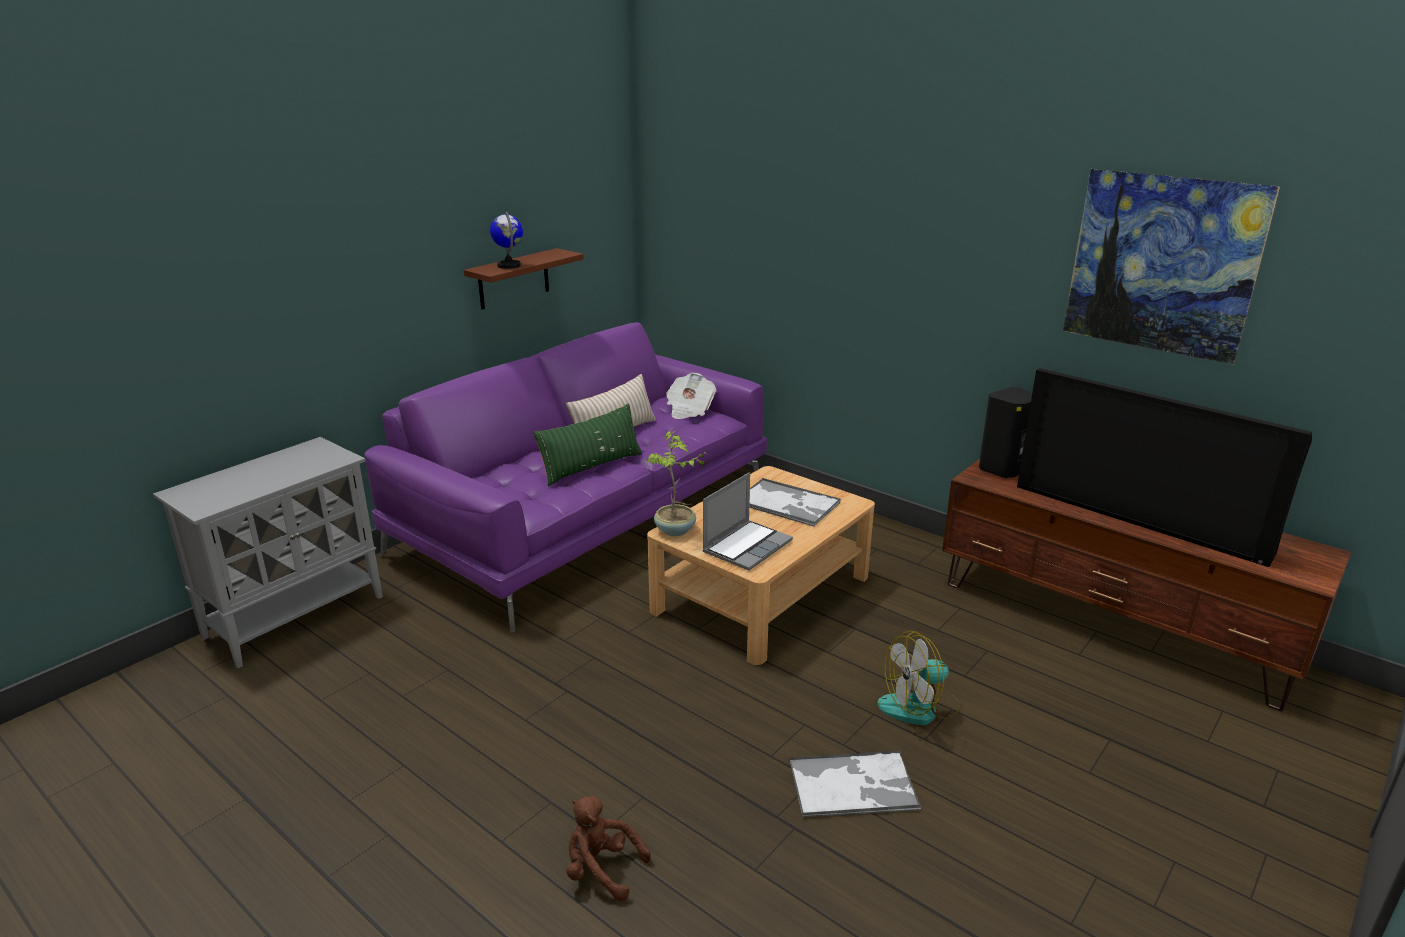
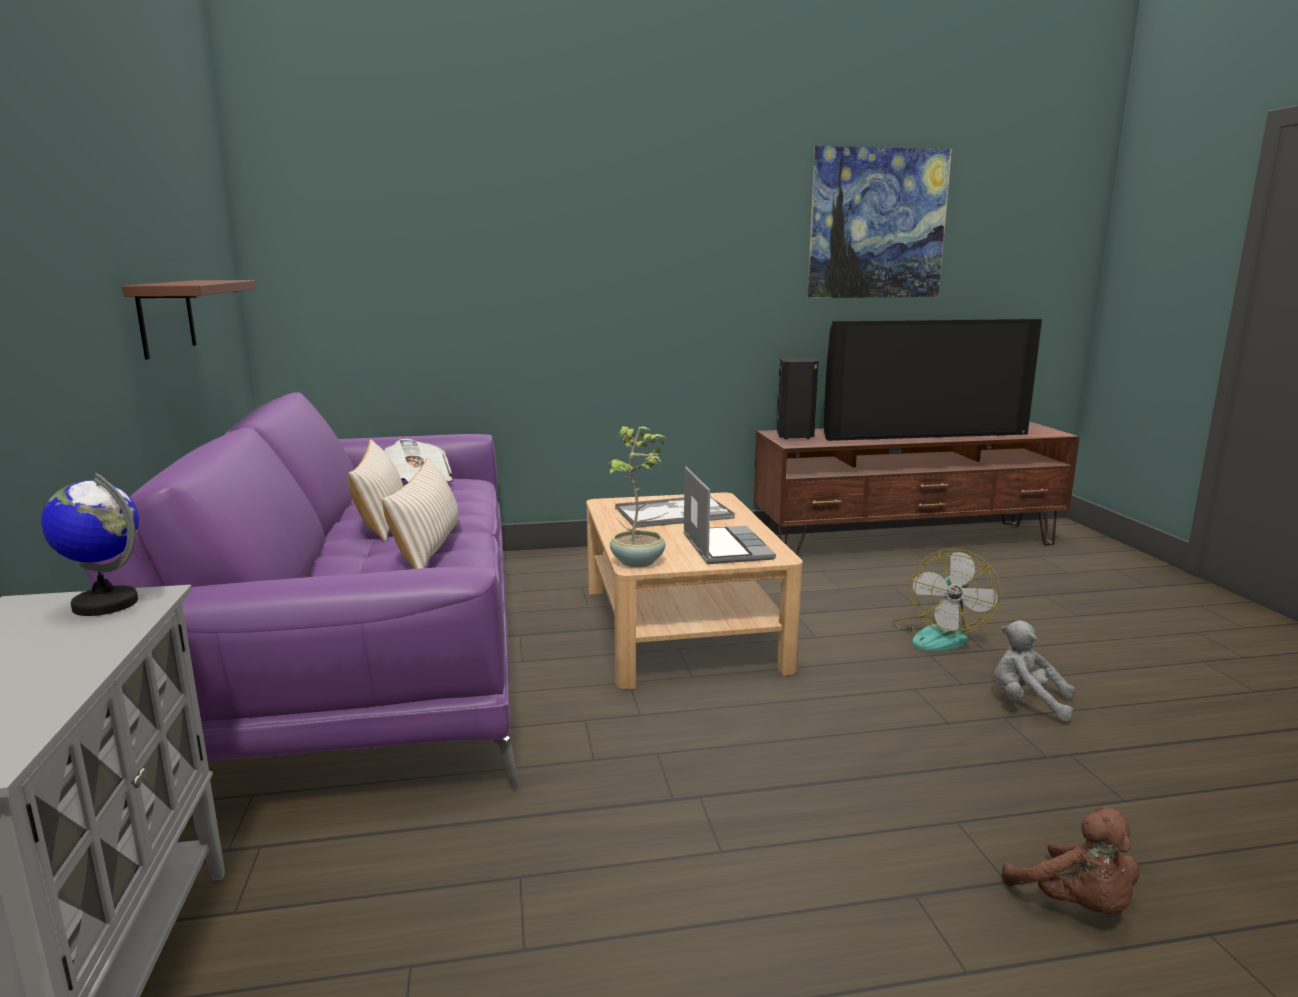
camera: 50 degrees left, 10 degrees down
(509, 265) = (189, 282): globe -> globe (105, 604)
(591, 467) = (428, 547): green pillow -> beige pillow
(601, 870) = (1076, 904): brown plush toy -> brown plush toy turned 90 degrees counterclockwise
(854, 785) = (1026, 703): tray -> grey plush toy

